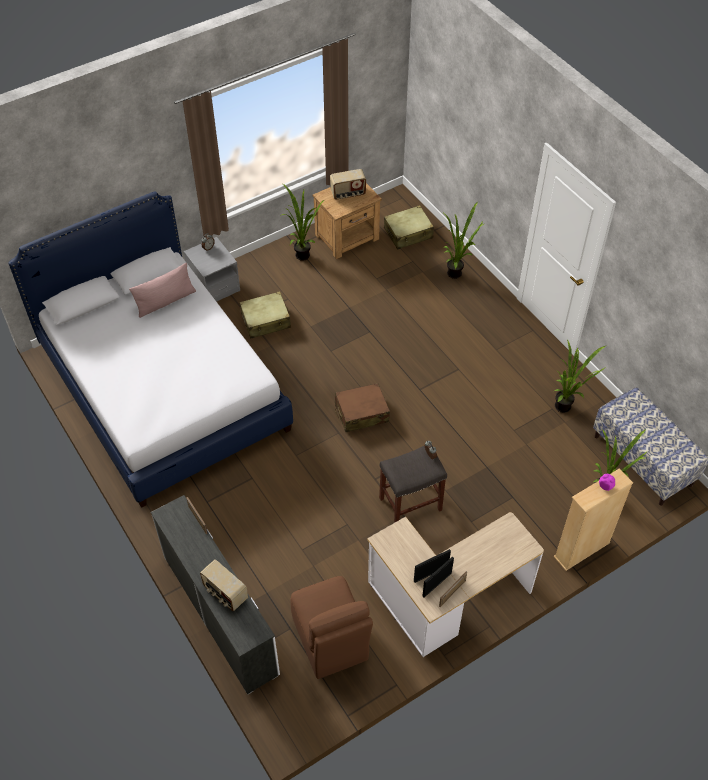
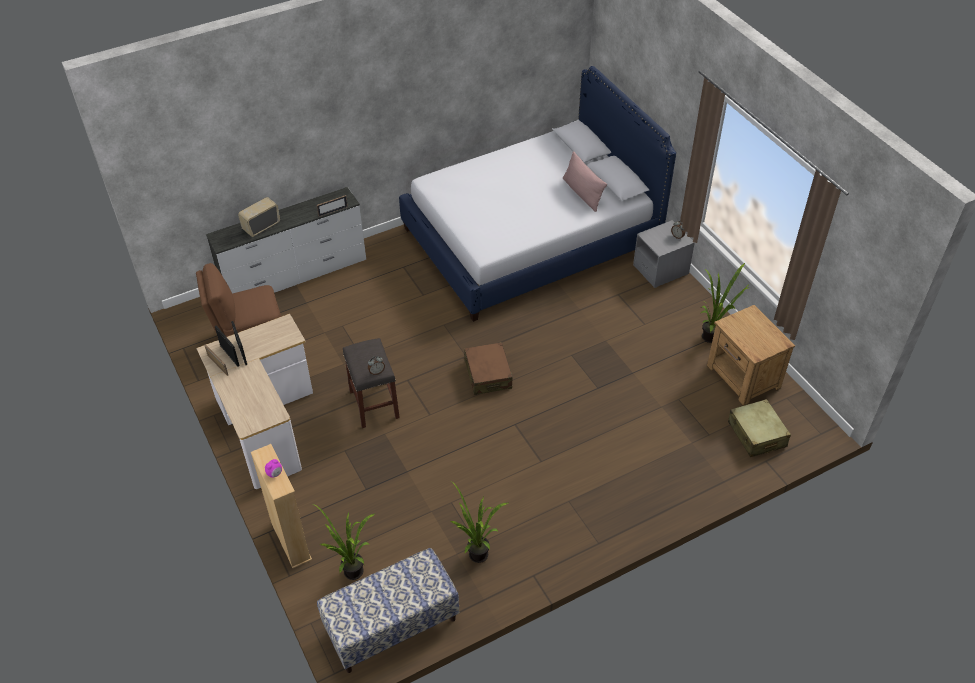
camera: 95 degrees right, 5 degrees down
(266, 321) = (613, 307): beige suitcase -> none
(348, 193) = (759, 334): radio -> none
(457, 273) = (692, 477): potted plant -> none

